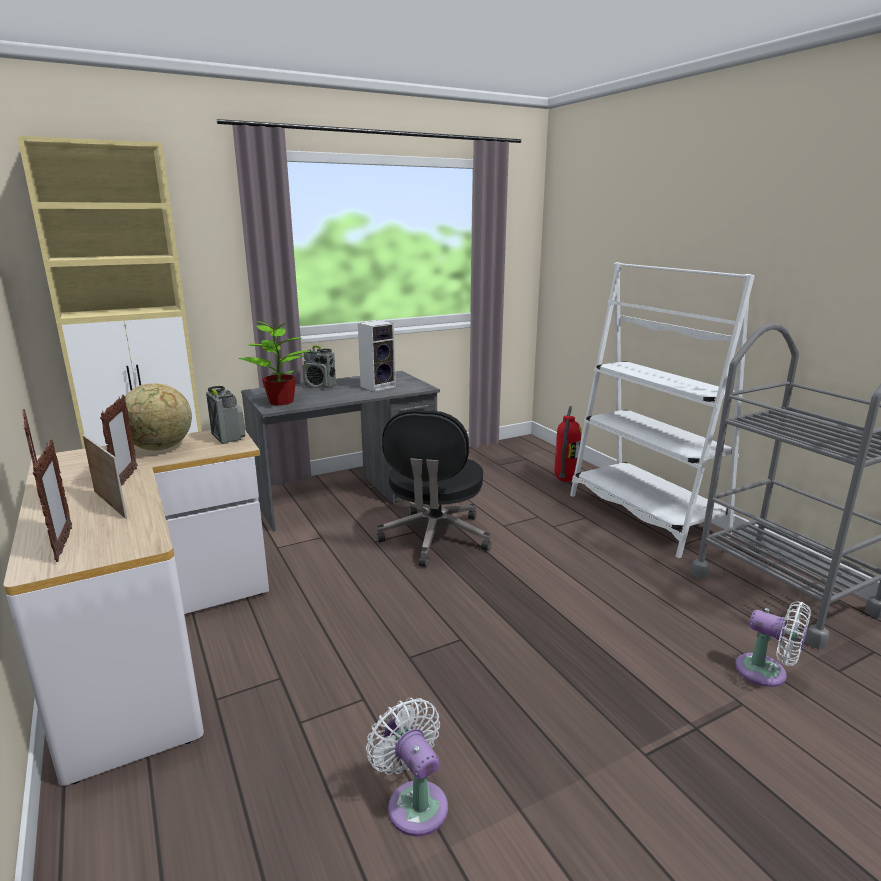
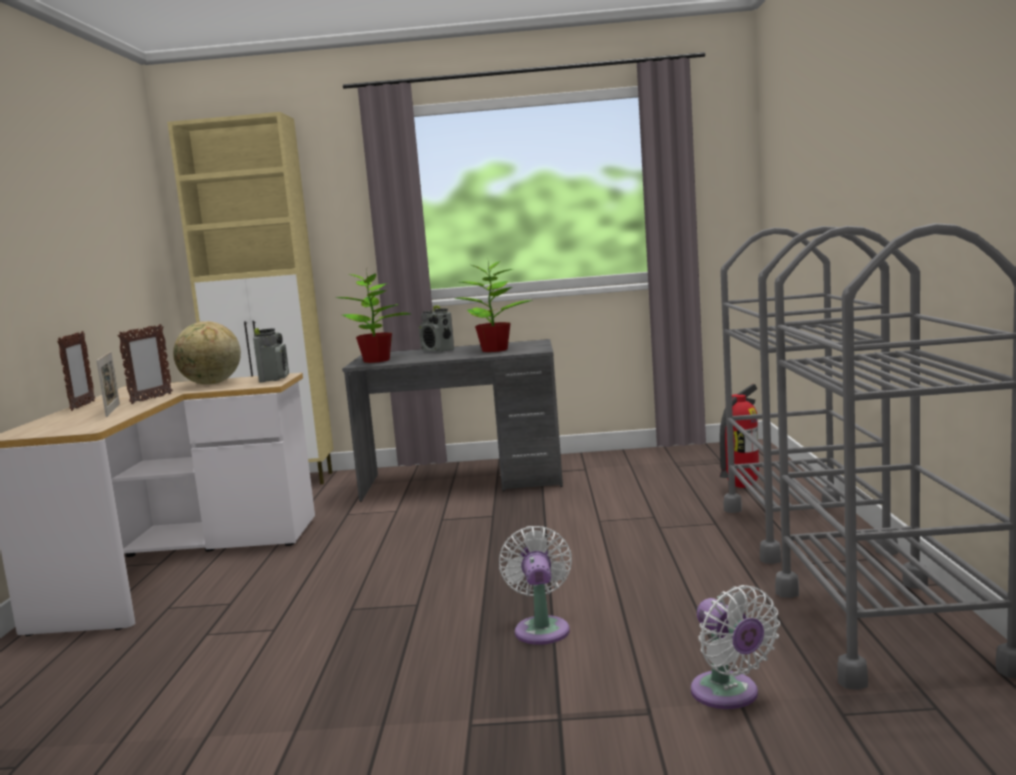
camera: 30 degrees right, 10 degrees down
(63, 545) = (45, 426): picture frame -> none
(378, 386) = (494, 350): speaker -> potted plant
(414, 802) = (220, 703): white fan -> white fan (541, 628)
(434, 538) = (506, 523): black office chair -> none
(645, 515) = (803, 529): white bookcase -> grey cart

